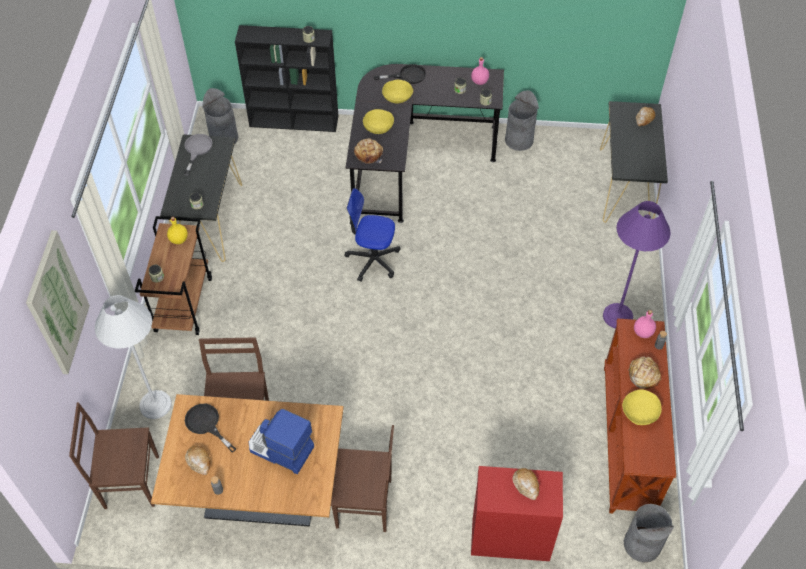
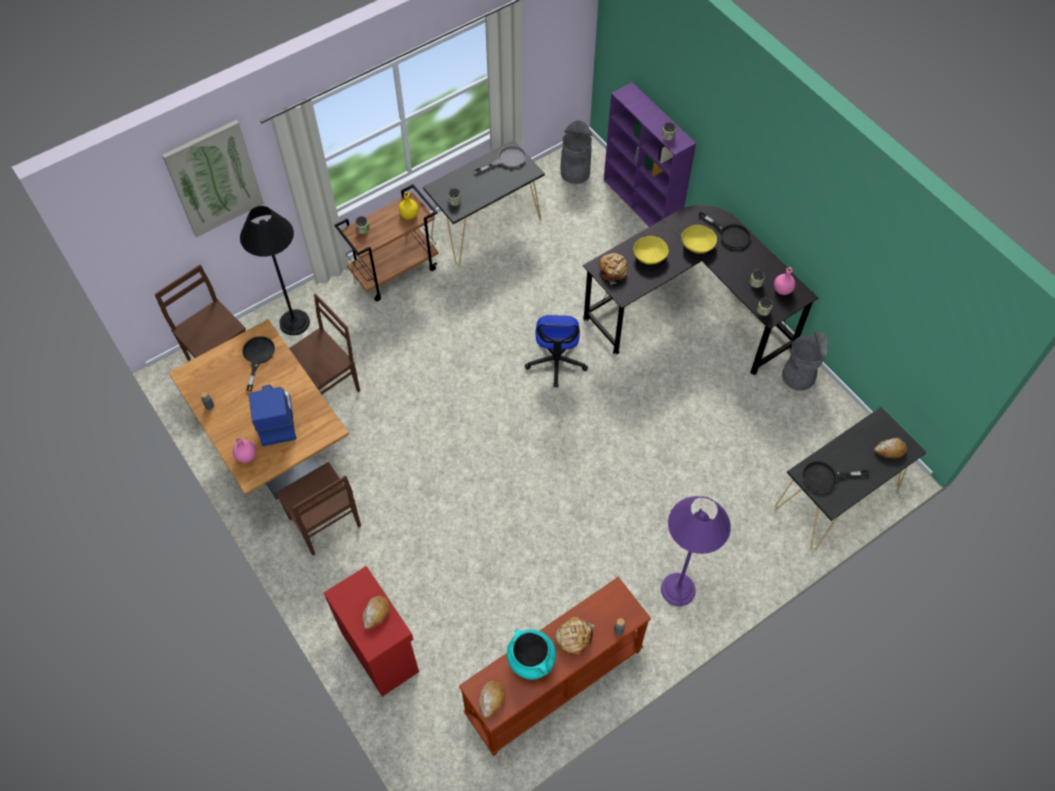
camera: 50 degrees right, 5 degrees up
(155, 404) = (294, 322): white floor lamp -> black floor lamp
(199, 461) = (223, 376): bread -> bread (492, 700)
(295, 121) = (642, 204): black bookcase -> purple bookcase
(373, 260) = (556, 362): office chair -> office chair turned 150 degrees counterclockwise
(635, 162) = (825, 477): none -> black frying pan
(640, 412) = (531, 659): yellow bowl -> turquoise cooking pot
(642, 544) = (457, 762): grey trash can -> none
(643, 332) = (622, 608): pink bottle -> pink bottle (247, 456)

